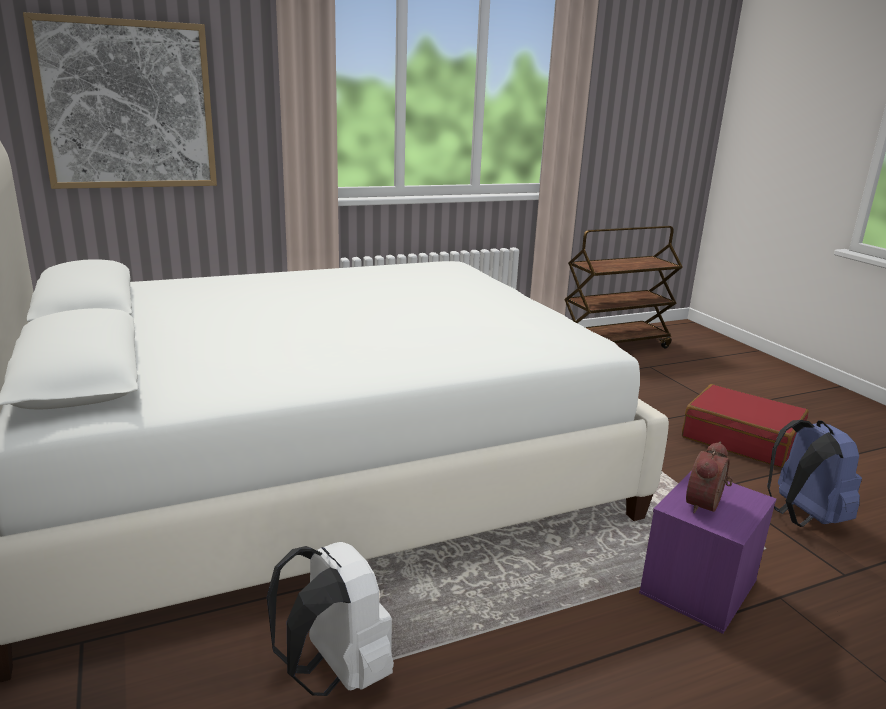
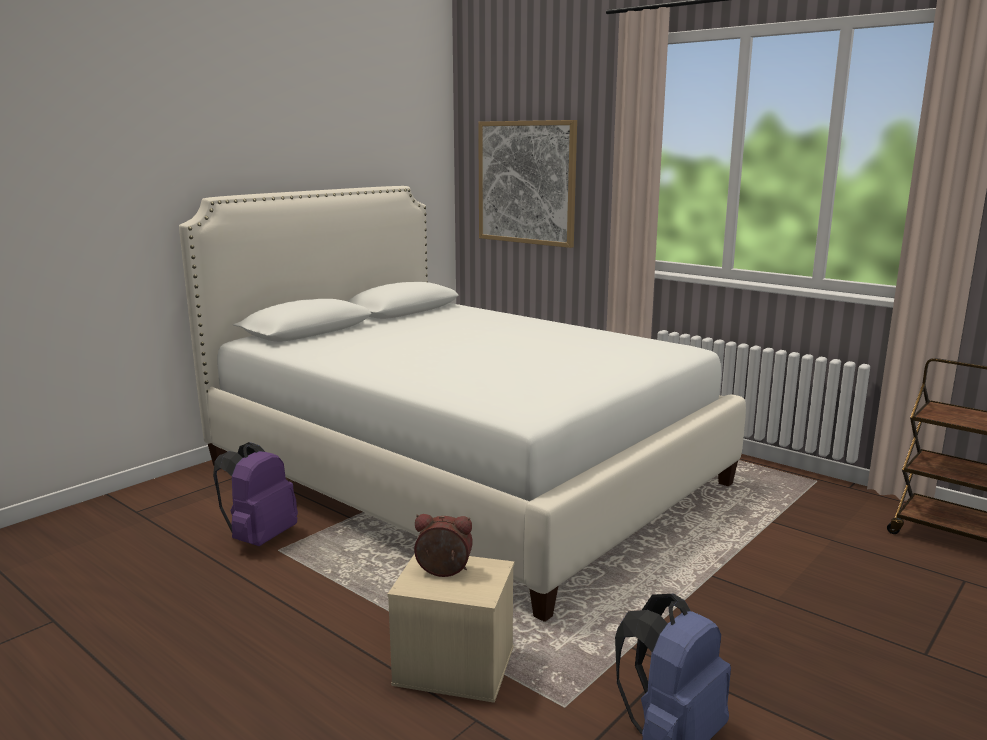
camera: 65 degrees right, 5 degrees down
(336, 673) = (259, 538): white backpack -> purple backpack
(699, 588) = (452, 667): purple storage box -> beige storage box
(741, 439) = (837, 675): red suitcase -> none

